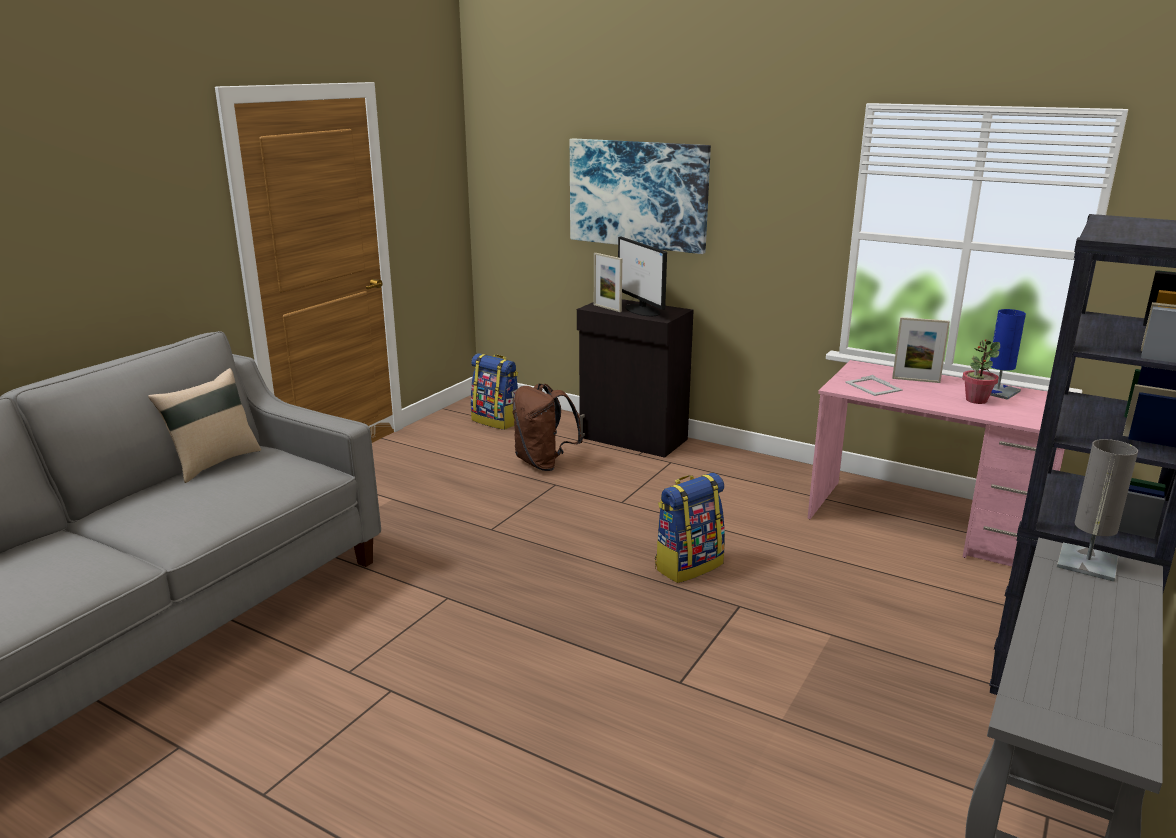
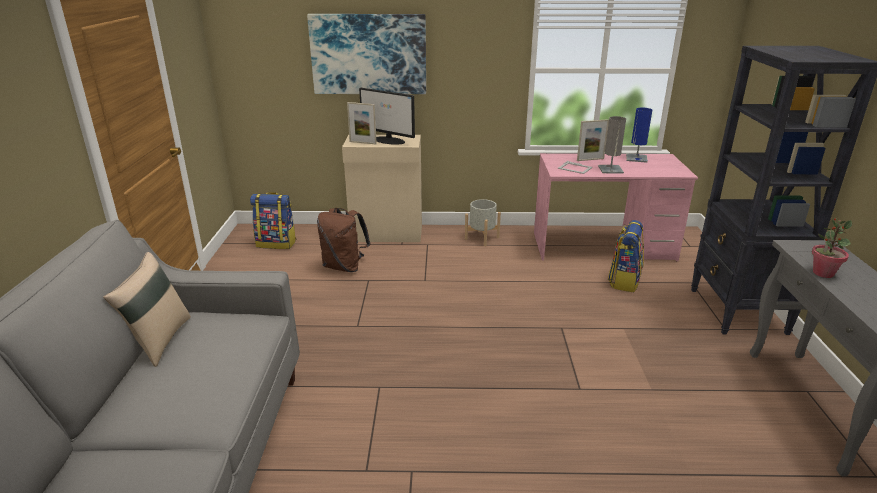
camera: 30 degrees left, 5 degrees up
(633, 439) = (387, 234): black cabinet -> beige cabinet
(688, 565) = (507, 311): backpack -> backpack (624, 281)
(752, 471) = (482, 238): none -> grey planter
(976, 400) = (634, 166): potted plant -> potted plant (822, 273)
(1087, 563) = (809, 248): grey table lamp -> grey table lamp (610, 169)

